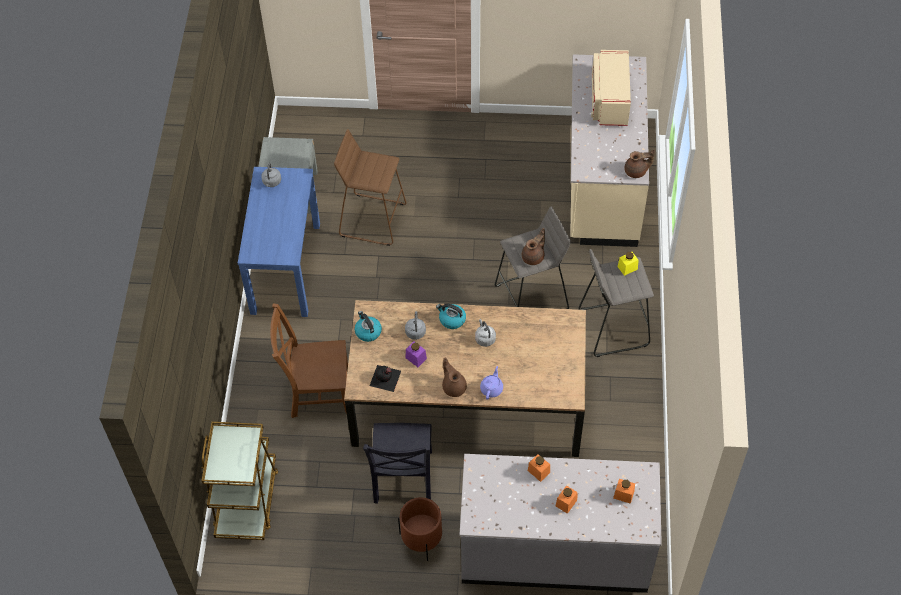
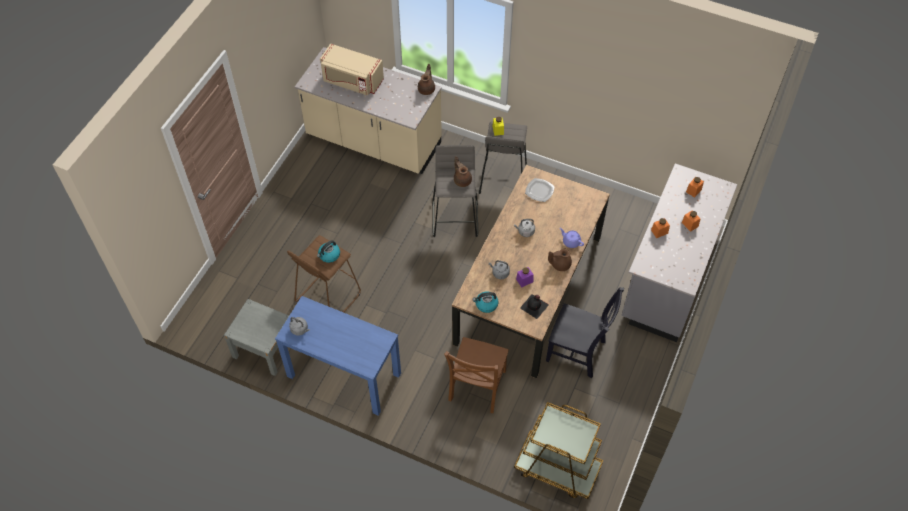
camera: 70 degrees left, 0 degrees up
(422, 539) = (633, 356): brown planter -> none
(451, 319) = (499, 246): kettle -> kettle (329, 255)
(551, 335) = (539, 191): none -> plate

